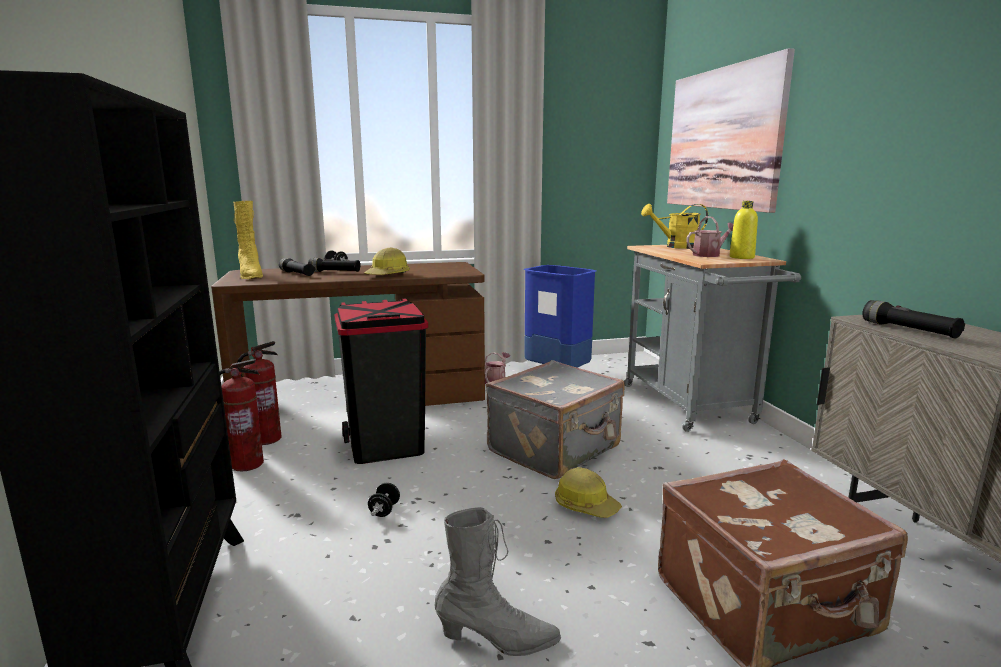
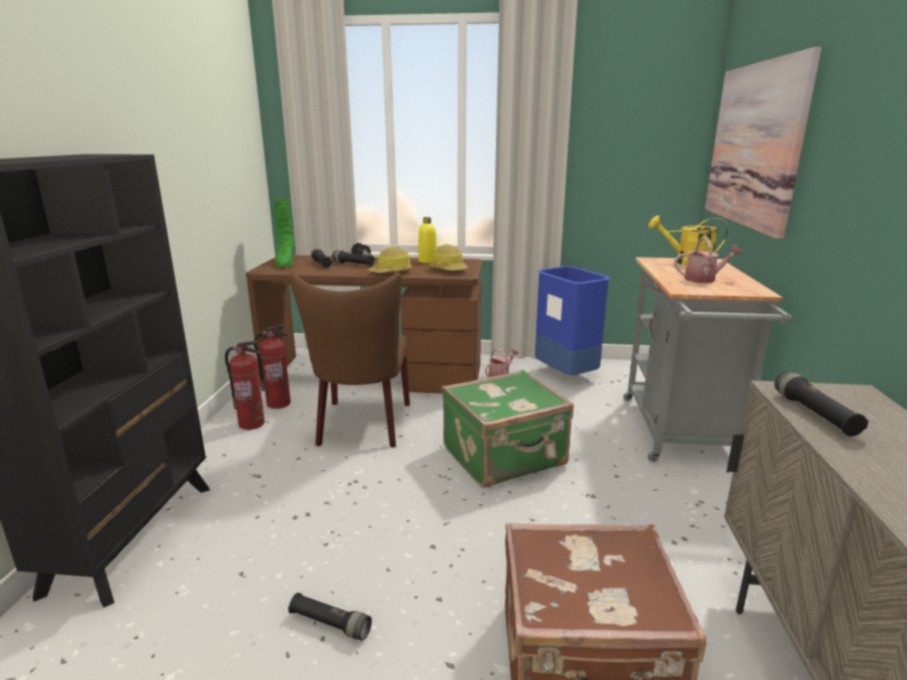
camera: 20 degrees right, 5 degrees up
(251, 275) = (285, 263): yellow boot -> green boot
(384, 510) = (323, 486): black dumbbell -> none
(386, 446) = (362, 427): black trash can -> brown chair
(497, 640) = (330, 624): grey boot -> black flashlight
(556, 449) = (505, 457): grey suitcase -> green suitcase
(586, 505) = (491, 519): hard hat -> hard hat (449, 269)
(741, 257) = (736, 286): yellow bottle -> yellow bottle (427, 261)

